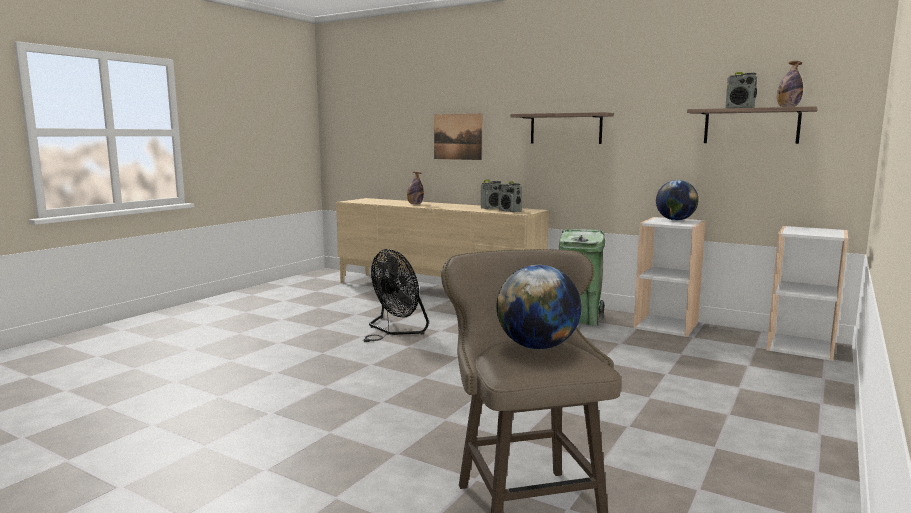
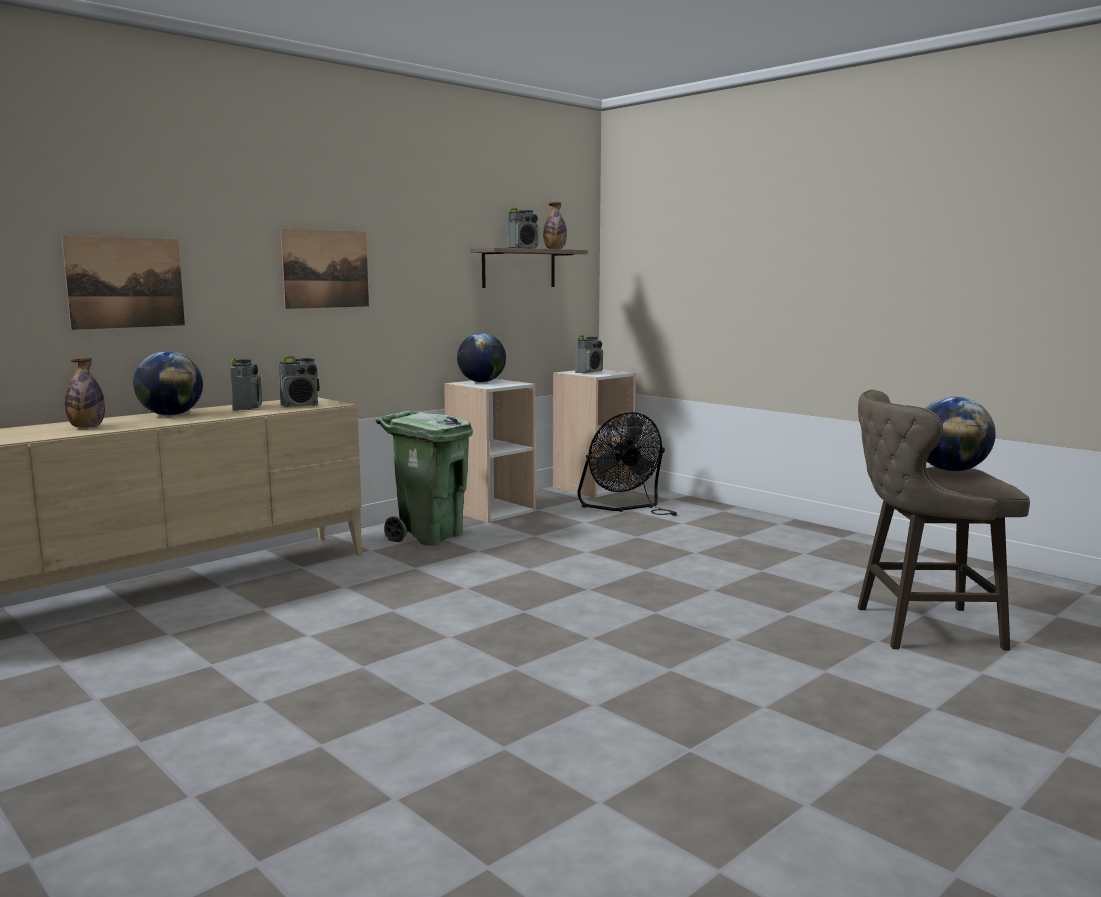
camera: 75 degrees left, 0 degrees up
(390, 329) = (346, 642): black fan -> black fan (632, 506)
(458, 205) = (170, 415): none -> globe
(565, 128) = (326, 269): shelf -> picture
(811, 230) = (589, 372): none -> radio

